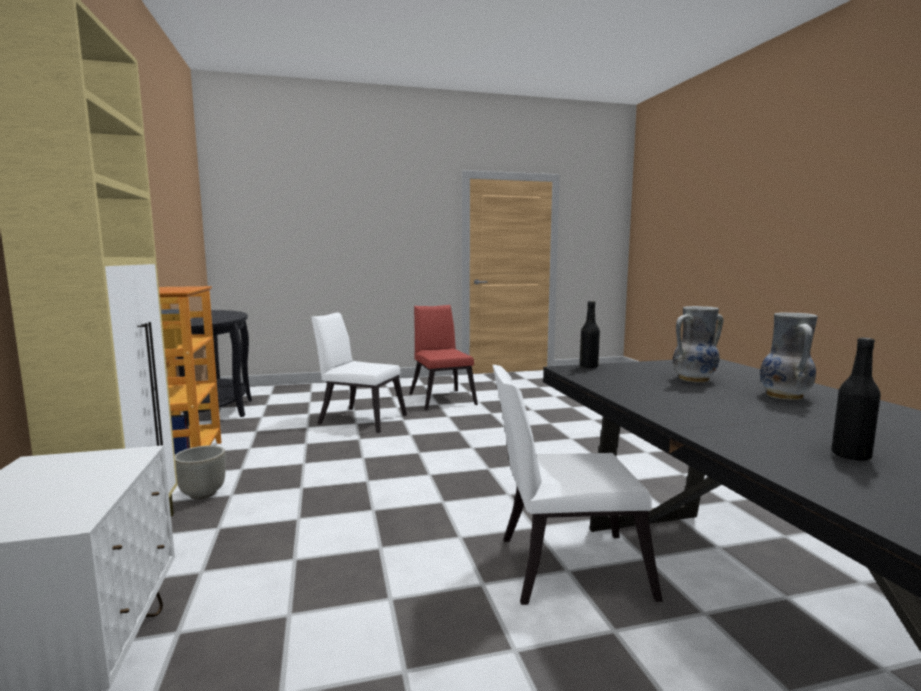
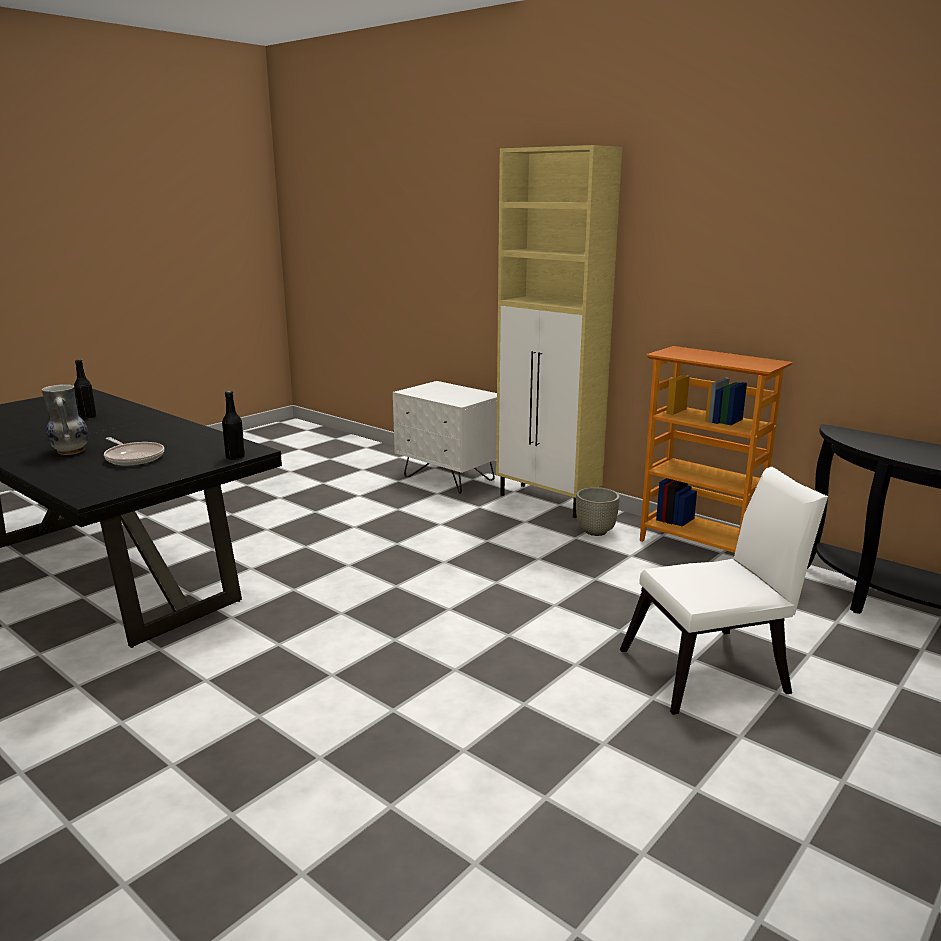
camera: 145 degrees right, 10 degrees up
(441, 398) = (740, 827): red chair -> none
(563, 566) = (255, 569): white chair -> none
(694, 380) = (133, 457): vase -> frying pan

